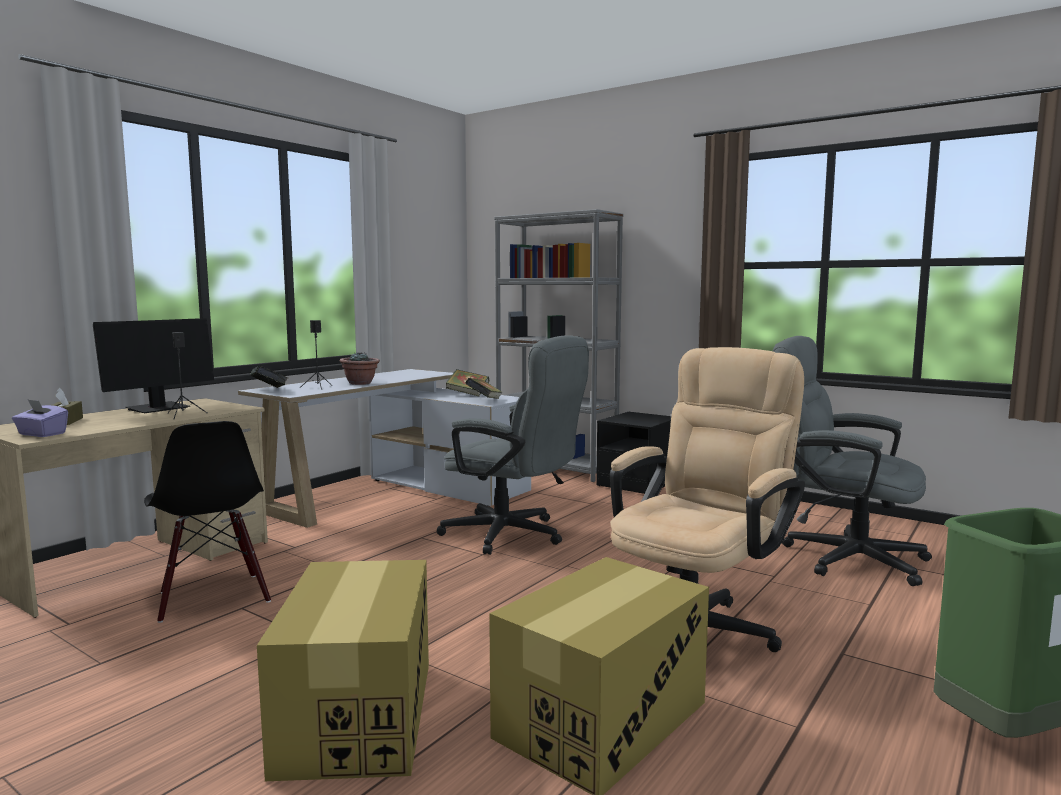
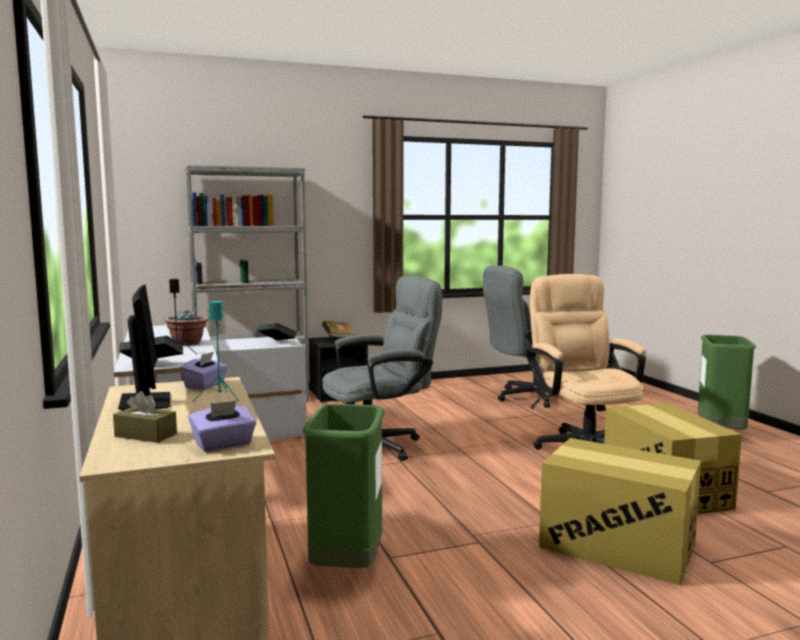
camera: 55 degrees left, 0 degrees up
(183, 415) = (220, 398): black speaker -> turquoise speaker
(213, 597) = (347, 567): black chair -> green trash can
(222, 407) = (205, 385): none -> purple tissue box
(467, 394) = (233, 341): book -> book (339, 339)

